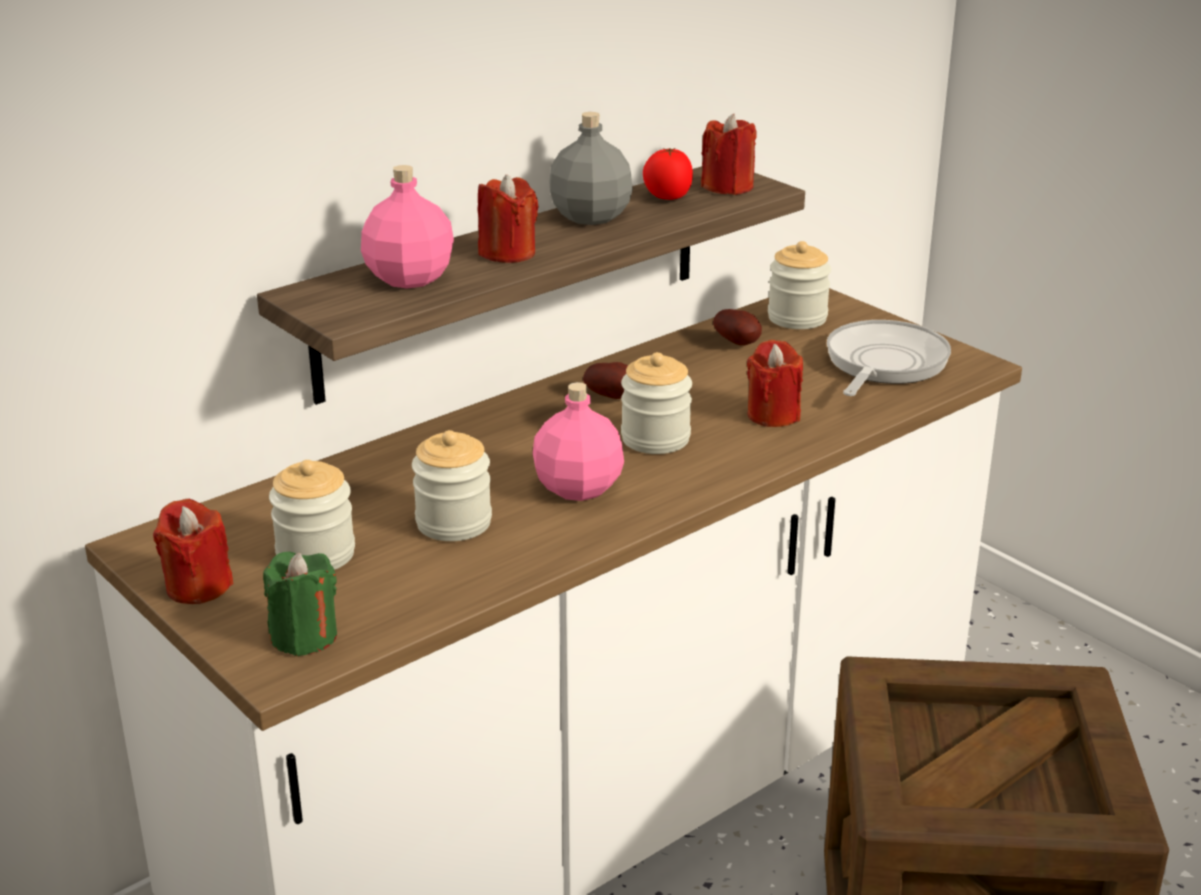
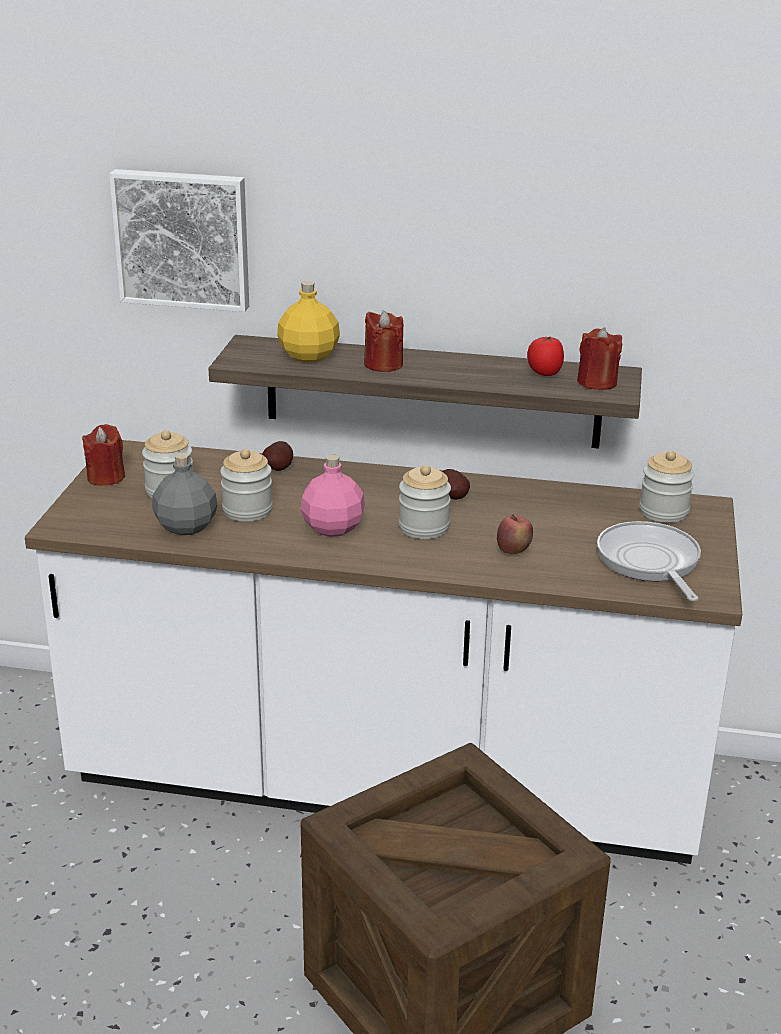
camera: 50 degrees right, 0 degrees up
(166, 164) = (183, 239): none -> picture
(304, 636) = (95, 519): green candle -> none
(411, 278) = (309, 356): pink bottle -> yellow bottle
(591, 216) = (476, 365): grey bottle -> grey bottle (187, 526)
(739, 343) = (591, 507): potato -> potato (279, 469)
(773, 415) = (513, 551): red candle -> apple
(883, 364) = (649, 562): frying pan -> frying pan turned 90 degrees counterclockwise

